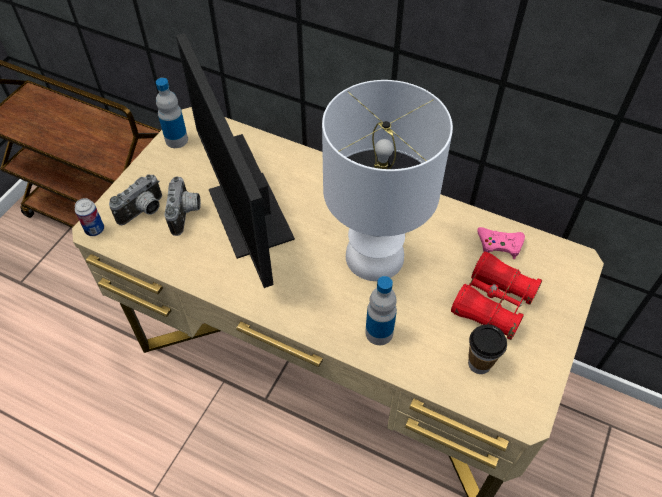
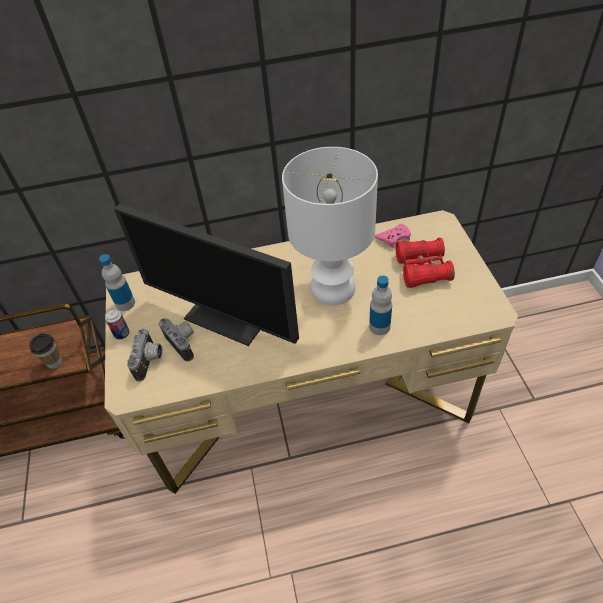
camera: 35 degrees left, 5 degrees down
(95, 229) = (124, 396): can -> can (122, 334)
(479, 364) = (448, 304): cup -> cup (54, 362)

